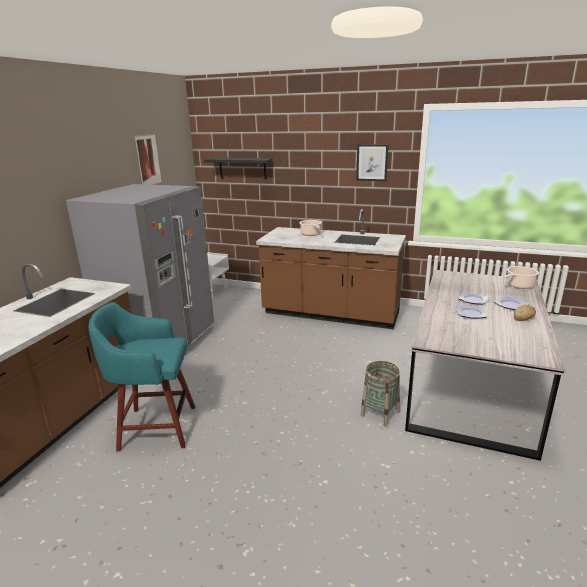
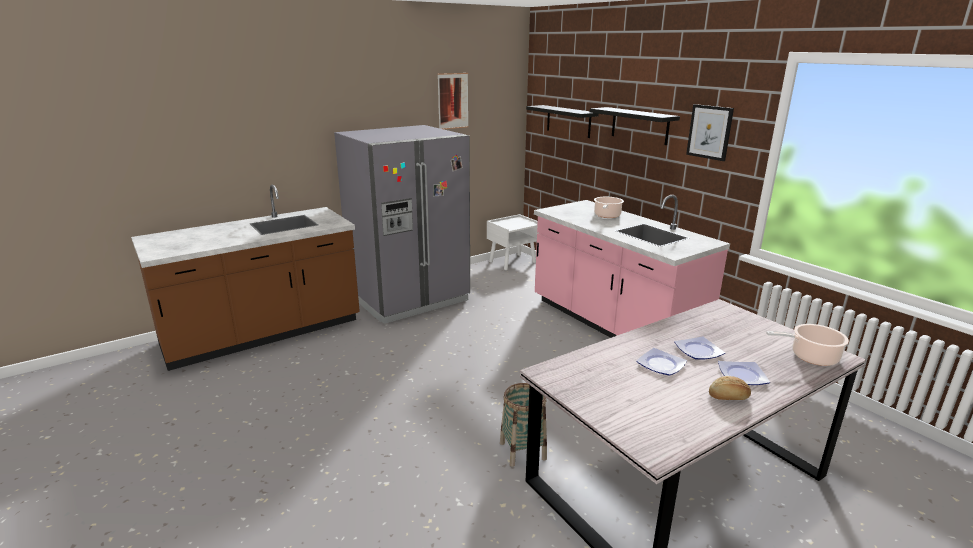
camera: 35 degrees right, 0 degrees up
(155, 427) = (320, 368): turquoise stool -> none
(312, 164) = (639, 125): none -> black shelf
(330, 314) = (613, 325): brown counter -> pink counter

